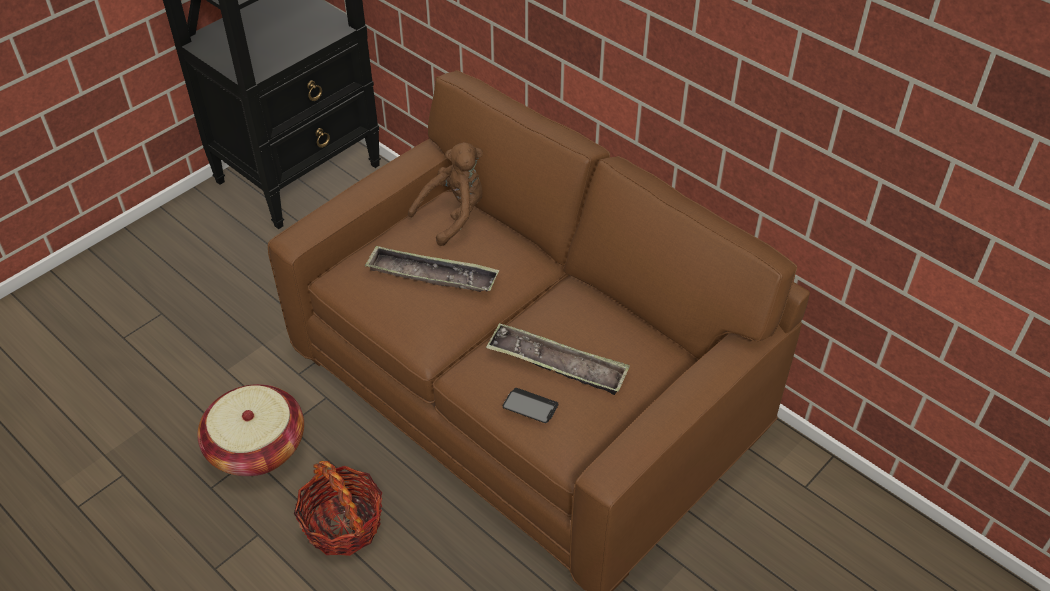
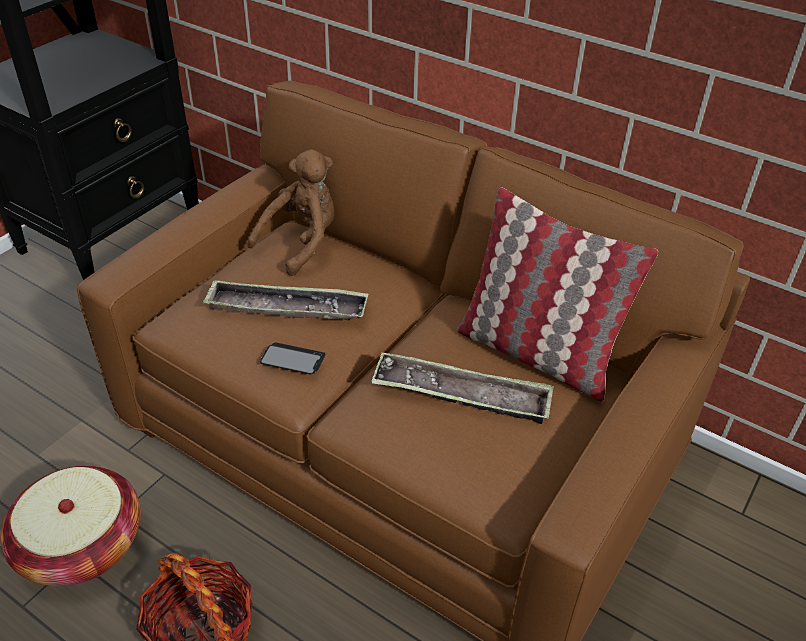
camera: 10 degrees left, 5 degrees down
(530, 406) = (440, 449): phone -> phone (293, 360)
(628, 335) = (536, 353): none -> pillow

